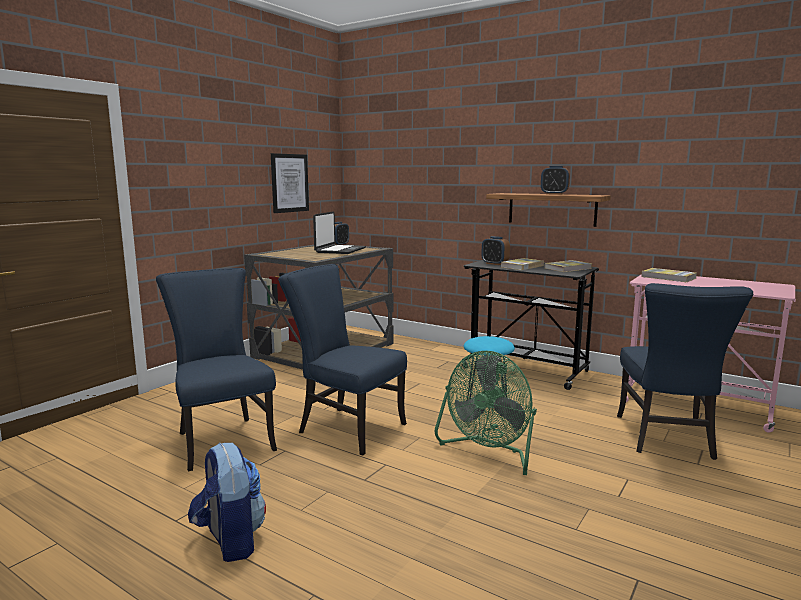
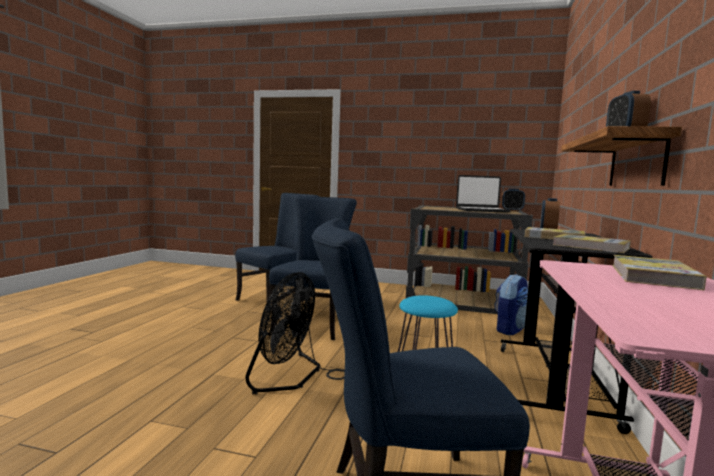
camera: 70 degrees right, 5 degrees down
(230, 541) = (160, 318): backpack -> backpack (510, 329)
(289, 183) = (479, 152): picture -> none
(488, 450) = (298, 374): green fan -> black fan

